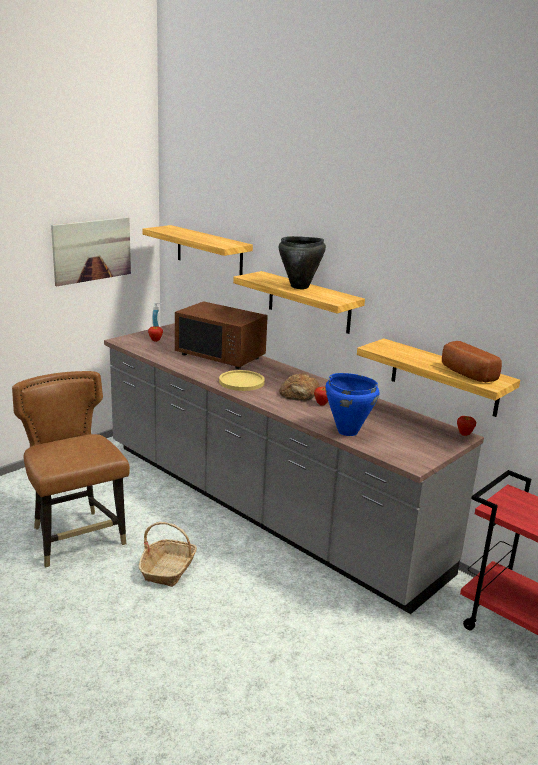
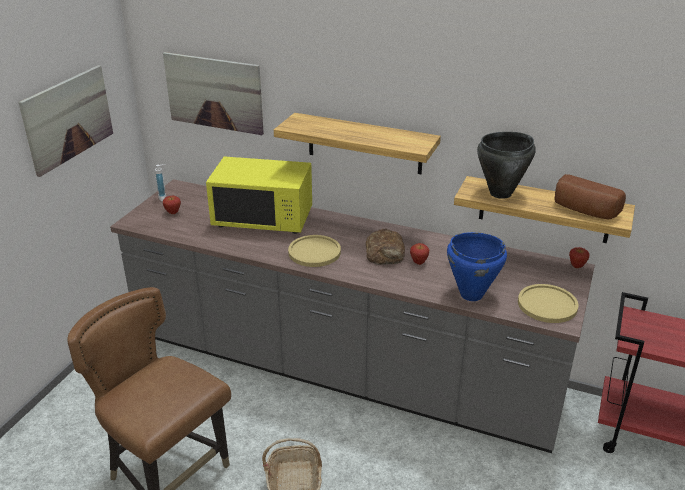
camera: 20 degrees left, 10 degrees up
(209, 251) = (214, 93): shelf -> picture
(220, 356) = (263, 218): brown microwave -> yellow microwave
(300, 287) = (360, 131): black cooking pot -> black cooking pot (501, 193)
(410, 451) = (547, 305): none -> yellow plate

